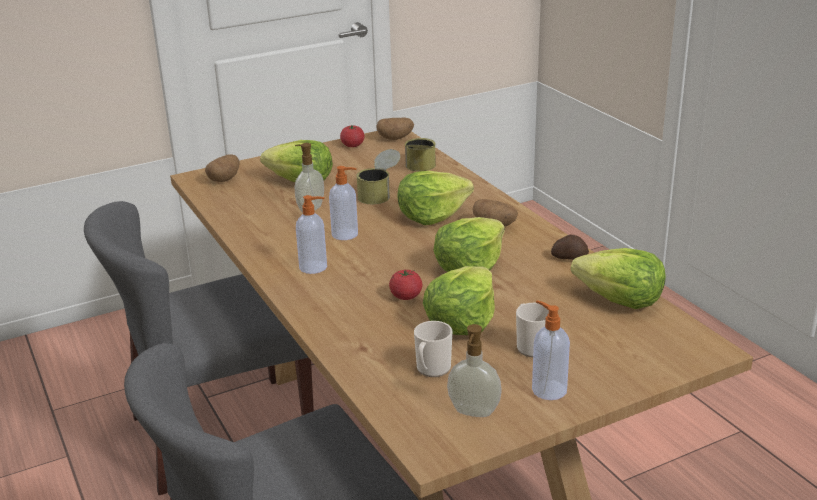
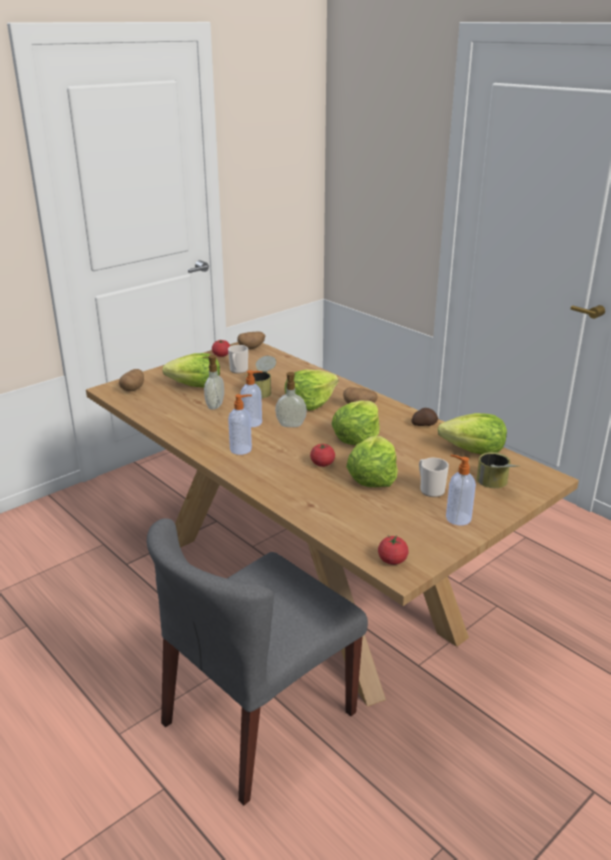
camera: 15 degrees left, 0 degrees up
(220, 433) = (149, 590): grey chair -> none
(419, 169) = (282, 369): can -> can (495, 485)
(430, 435) = (392, 560): none -> tomato
(431, 370) = (369, 514): mug -> mug (238, 370)
(473, 412) = (414, 540): soap dispenser -> soap dispenser (291, 425)

